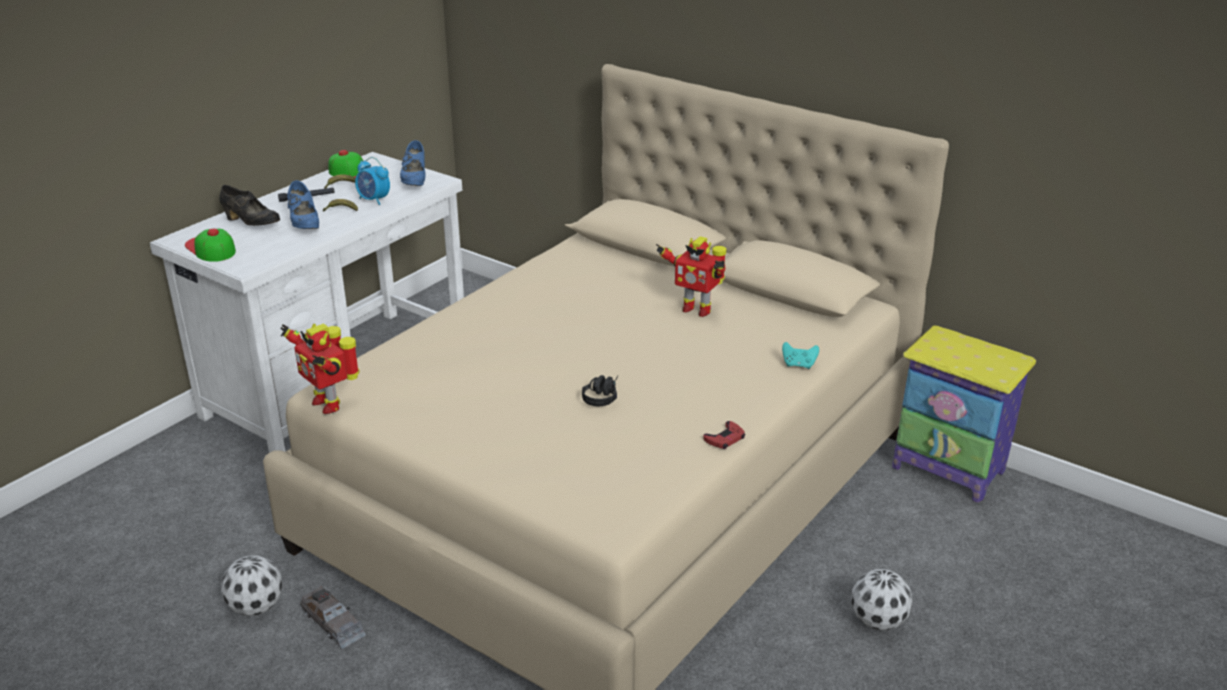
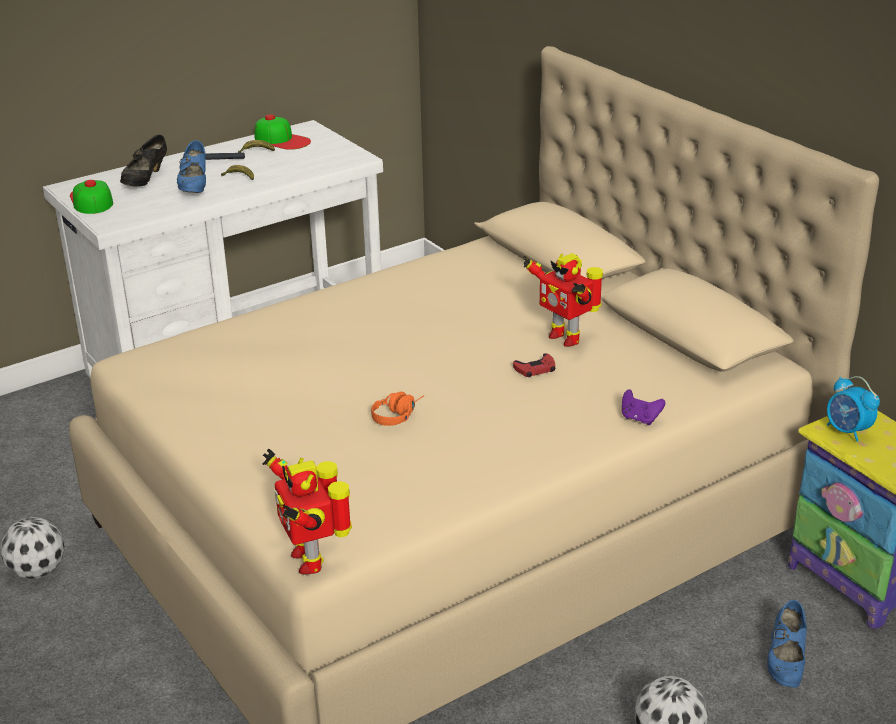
camera: 20 degrees right, 0 degrees up
(251, 223) = (145, 180): black shoe -> black shoe turned 60 degrees clockwise
(328, 403) = (123, 374): toy robot -> toy robot (310, 559)
(333, 623) = (98, 603): grey toy car -> none
(374, 200) = (278, 171): alarm clock -> alarm clock (847, 431)
(414, 180) = (333, 155): blue shoe -> blue shoe (785, 663)
(602, 396) = (398, 415): black headphones -> orange headphones
(725, 439) = (499, 486): red game controller -> red game controller (535, 369)
(798, 365) = (640, 419): turquoise game controller -> purple game controller

